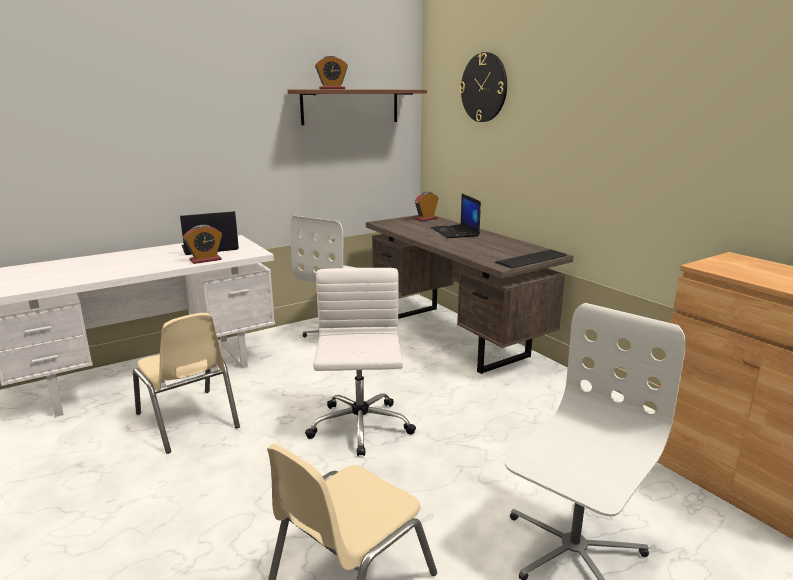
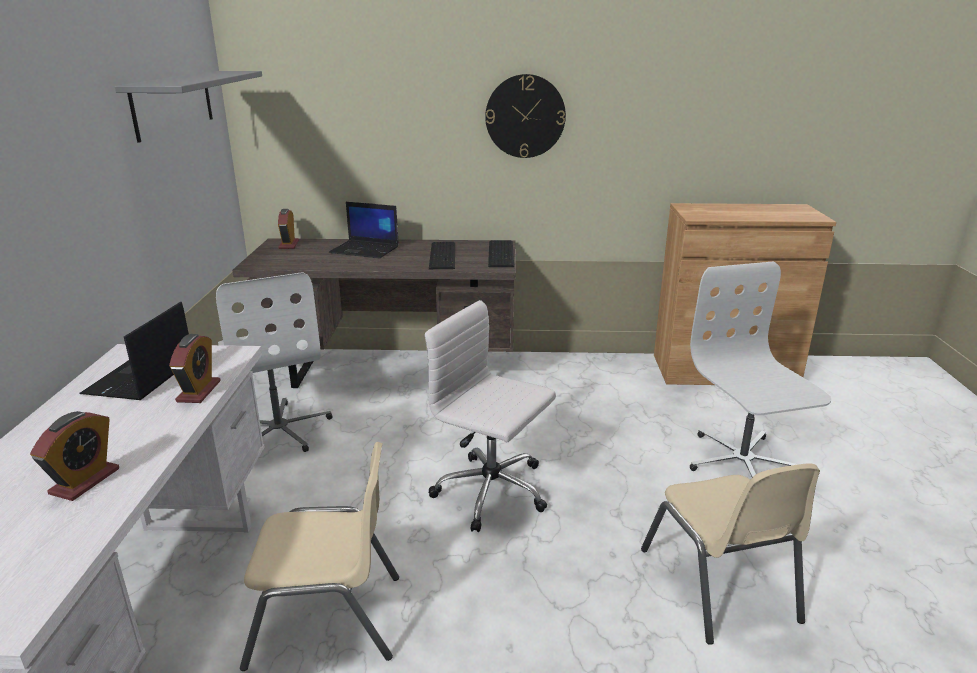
camera: 55 degrees left, 5 degrees up
(332, 89) = (182, 80): alarm clock -> alarm clock (85, 481)
(350, 106) = (173, 103): brown shelf -> grey shelf
(484, 87) = (353, 67): wall clock -> wall clock (525, 116)
(490, 248) = (444, 255): none -> keyboard

